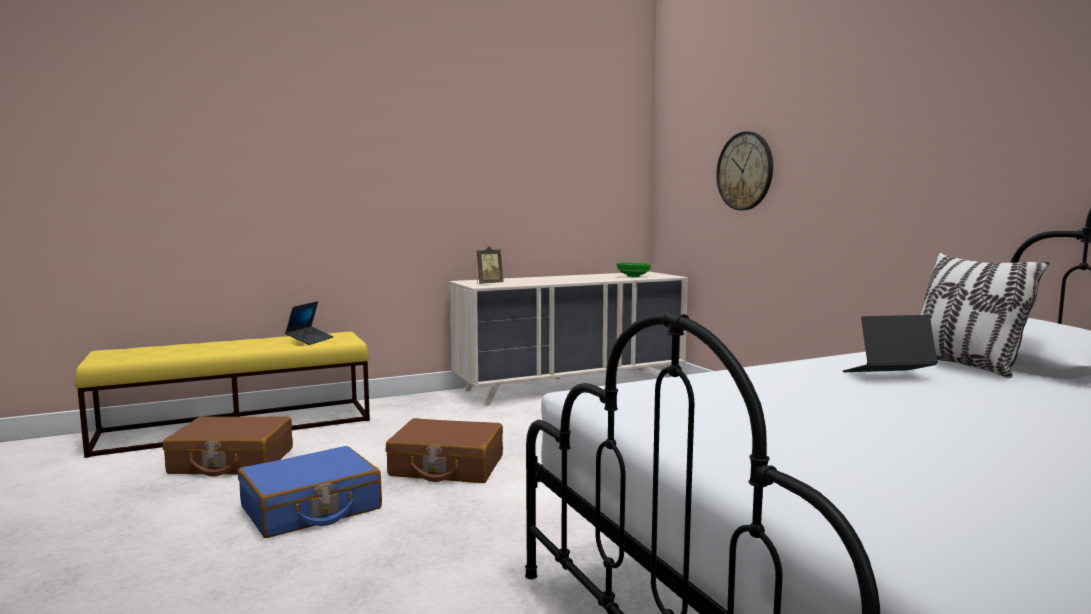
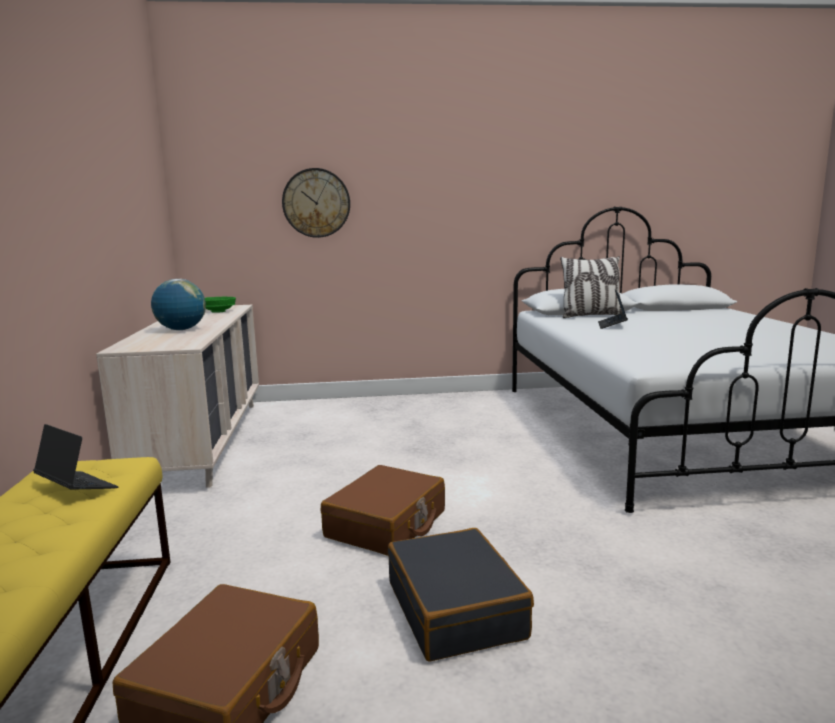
camera: 70 degrees left, 5 degrees up
(311, 508) = (456, 609): blue suitcase -> black suitcase
(488, 284) = (172, 343): picture frame -> none
(541, 280) = (181, 330): none -> globe

